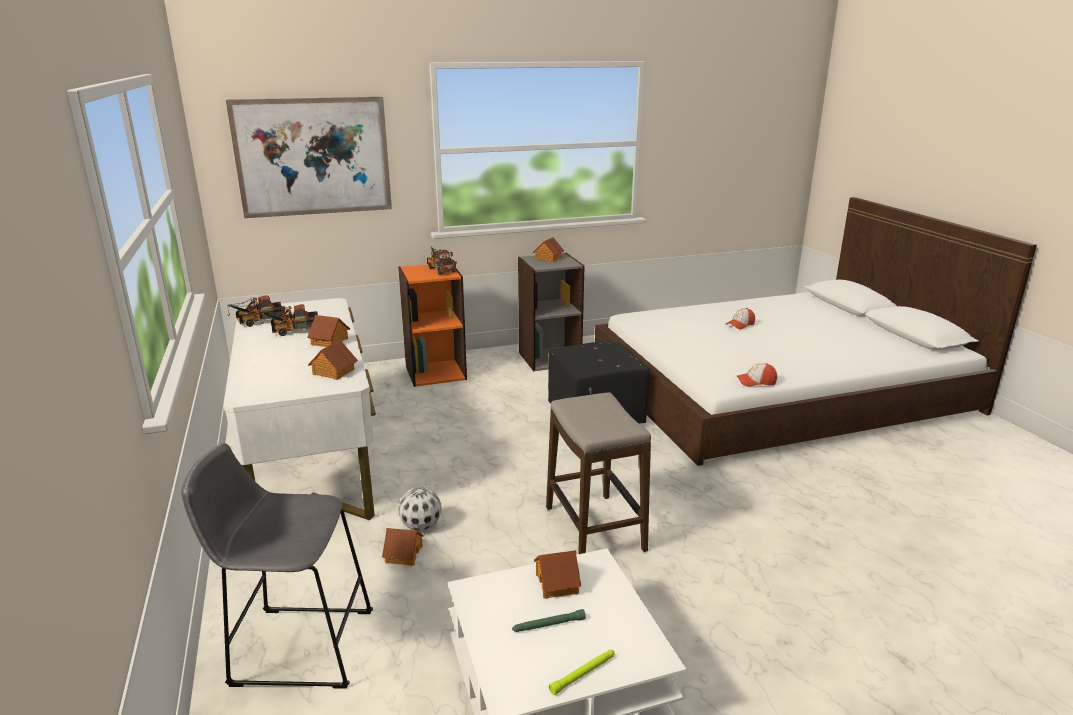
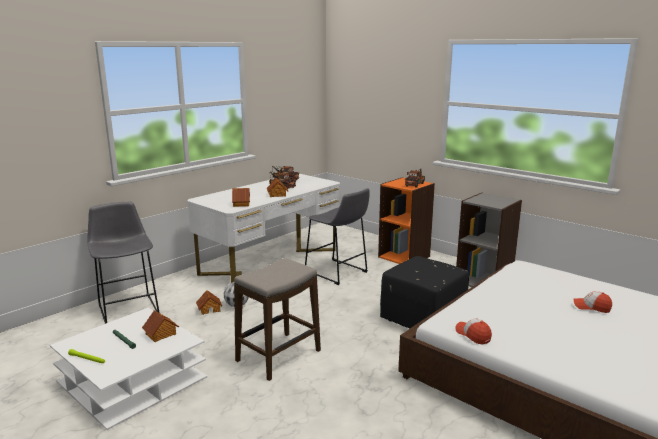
camera: 60 degrees right, 5 degrees down
(313, 157) = (376, 98): picture -> none
(421, 424) = (338, 273): none -> grey stool
(548, 258) = (495, 198): toy house -> none

